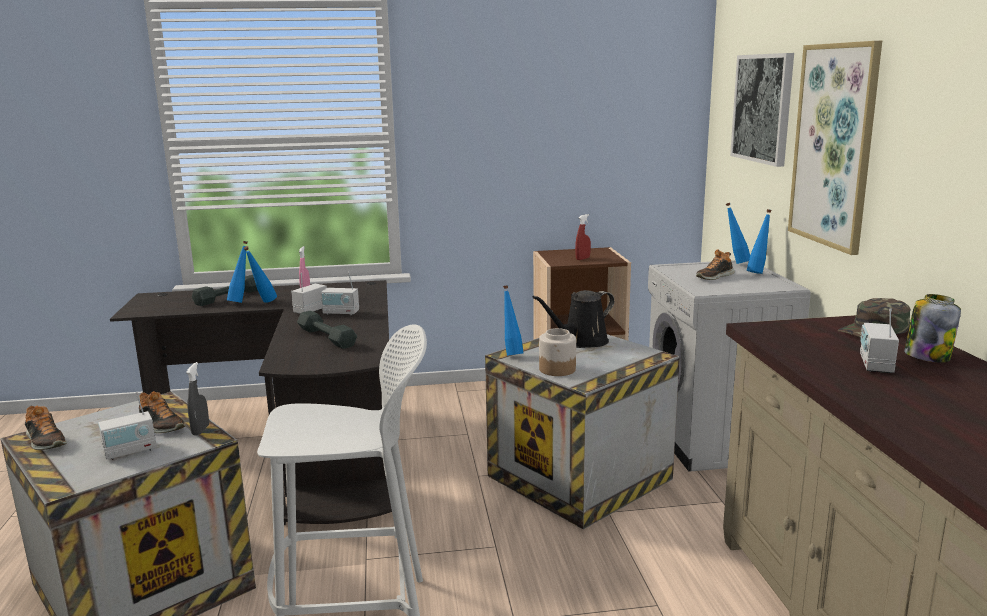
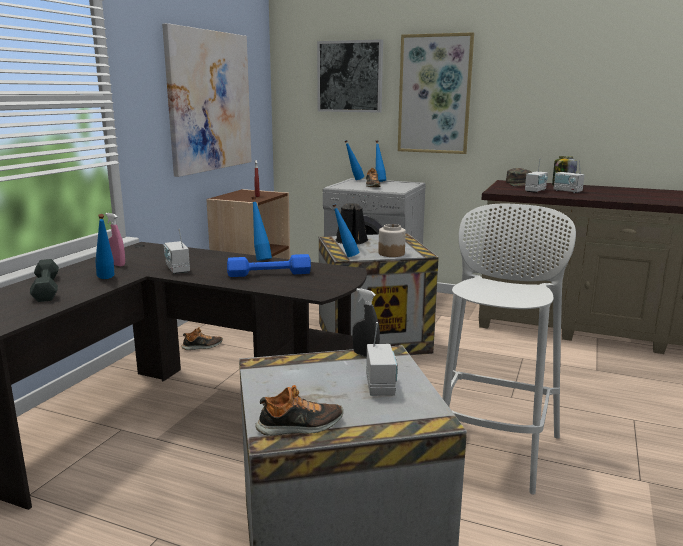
camera: 60 degrees left, 0 degrees up
(160, 426) = (332, 369): shoe -> shoe (202, 346)
(241, 301) = (79, 285): blue bottle -> blue bottle (261, 259)
(326, 337) = (269, 274): grey dumbbell -> blue dumbbell
(341, 313) = (208, 263): radio -> radio (535, 191)
(559, 139) = (210, 101): none -> picture

